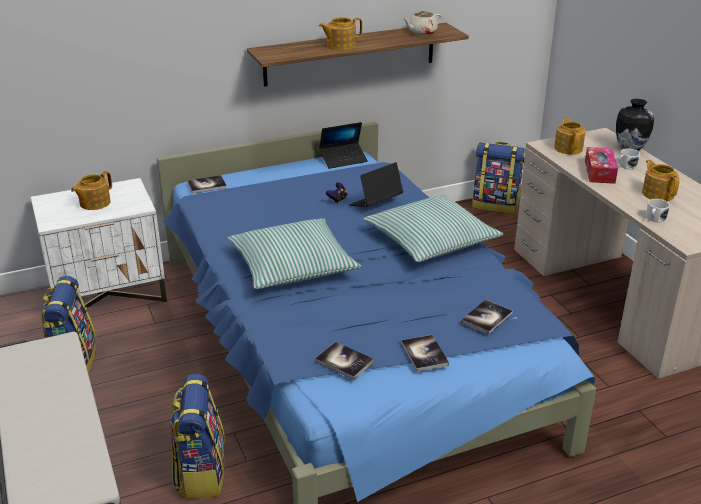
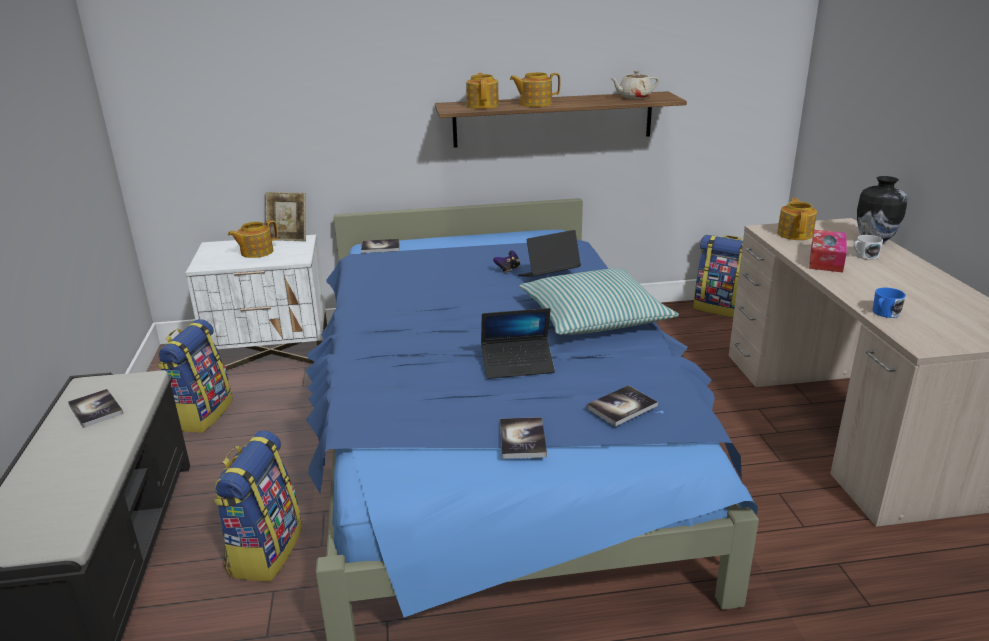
camera: 15 degrees right, 5 degrees down
(116, 184) = (288, 238): none -> picture frame
(292, 266) = (420, 327): pillow -> none
(343, 159) = (537, 235): laptop -> laptop (517, 365)
(344, 362) = (419, 435): book -> book (96, 409)
(655, 219) = (884, 313): white mug -> blue mug
(658, 193) = (897, 287): teapot -> teapot (483, 105)

